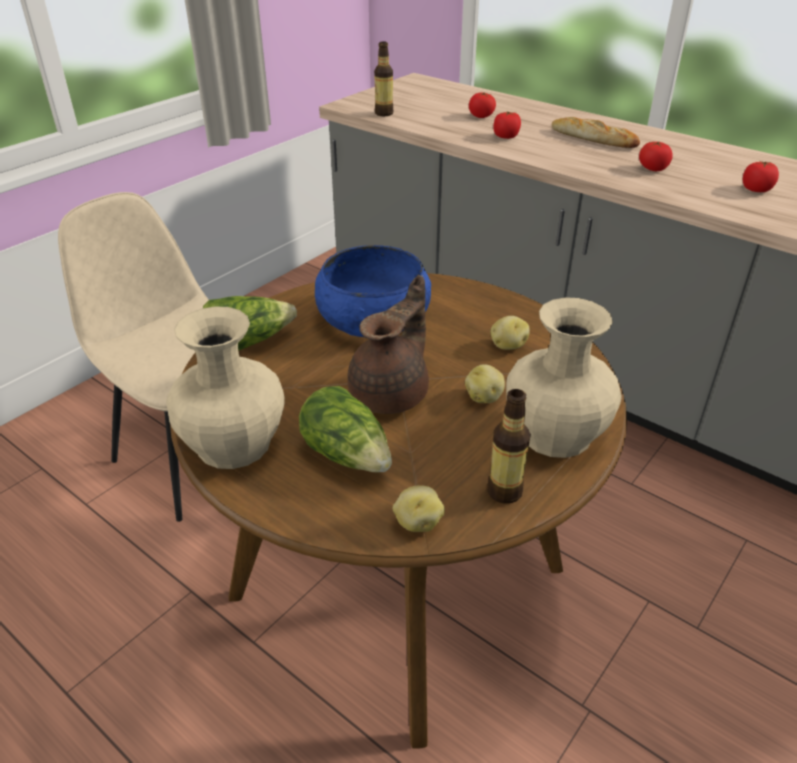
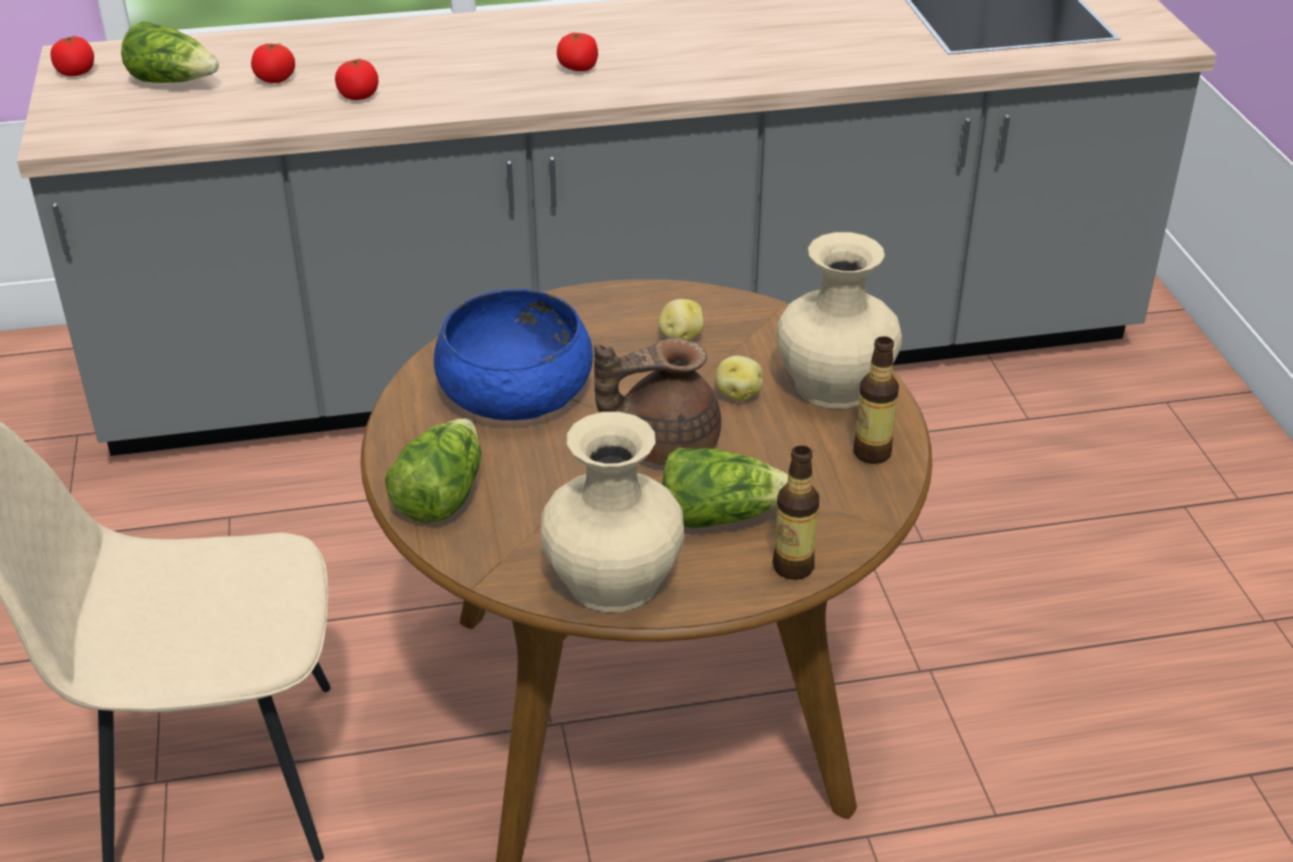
camera: 50 degrees left, 0 degrees up
(384, 113) = (139, 130): bottle -> bottle (793, 567)
(392, 394) = (663, 444): brown teapot -> brown teapot turned 90 degrees counterclockwise
(417, 522) = (854, 519): potato -> none
(436, 101) = (174, 81): none -> lettuce
(593, 138) = (458, 55): bread -> none
(756, 189) = (702, 50): tomato -> tomato (76, 72)

